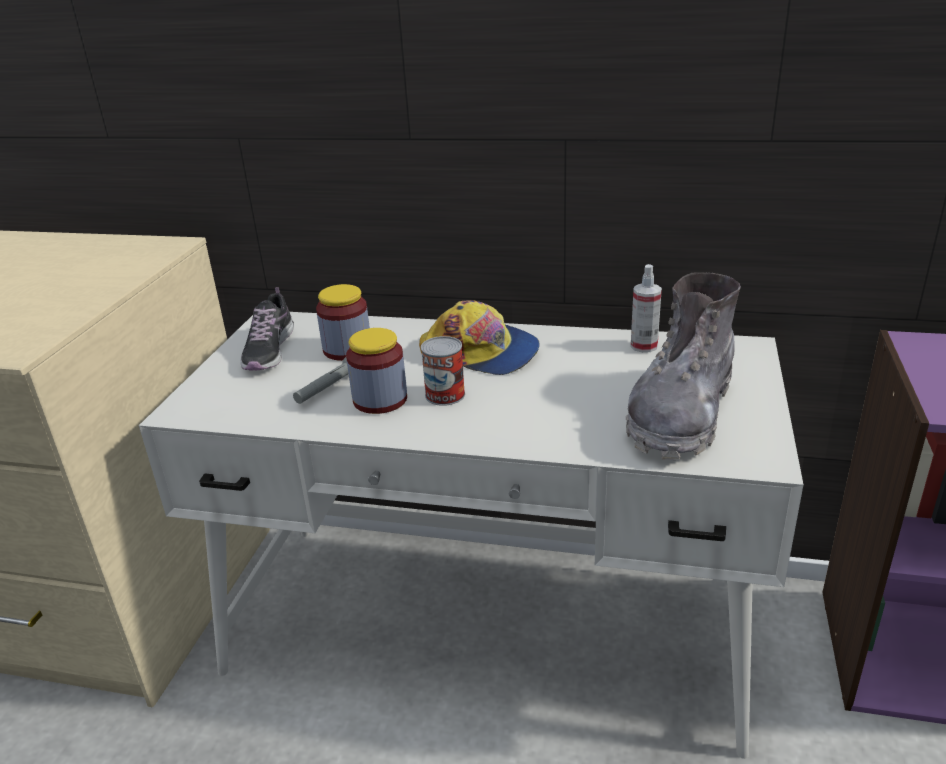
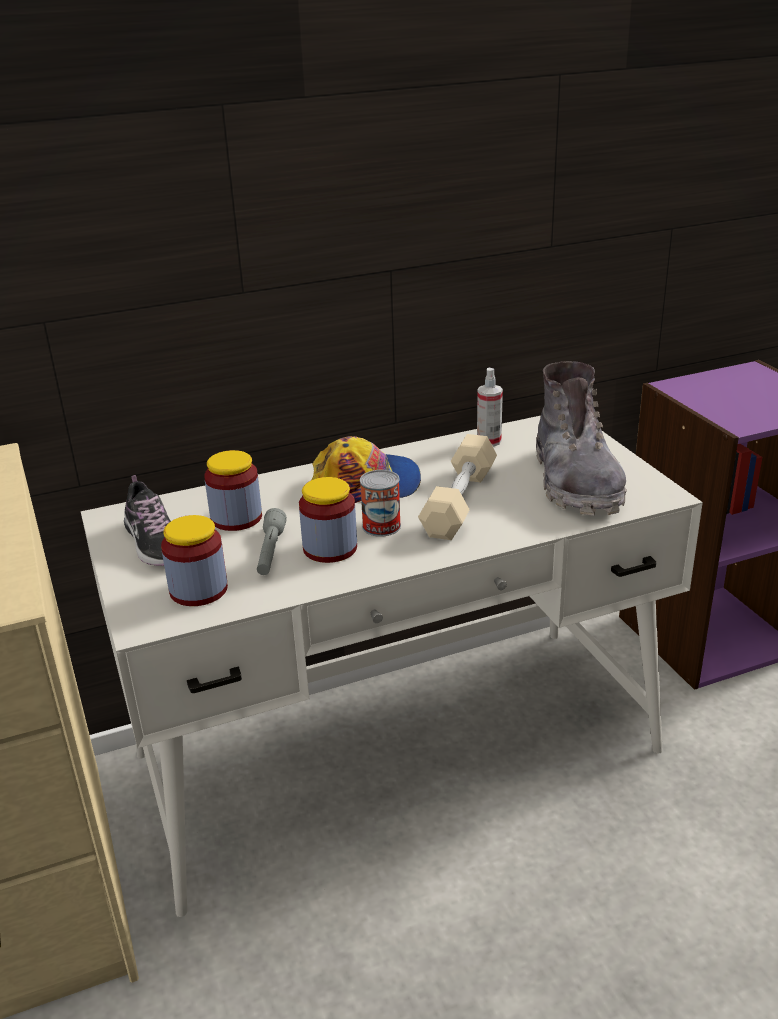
camera: 35 degrees left, 0 degrees up
(246, 399) = (198, 590): none -> jar
(541, 395) = (459, 502): none -> beige dumbbell

